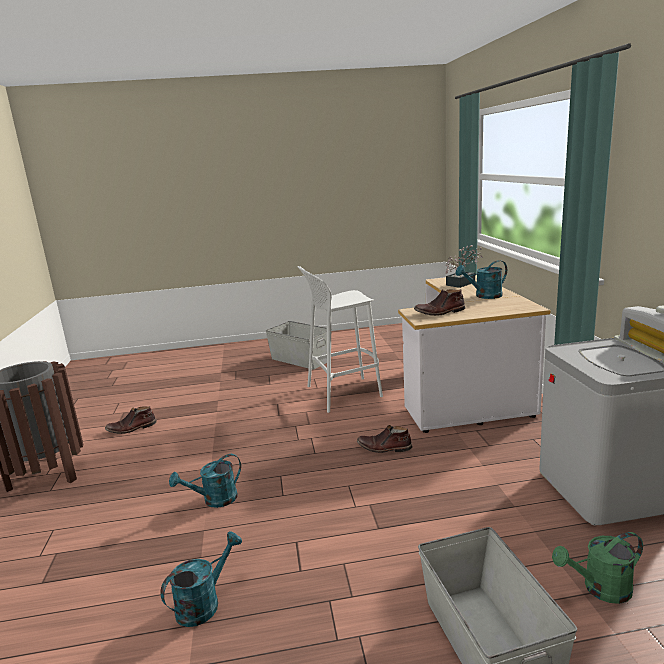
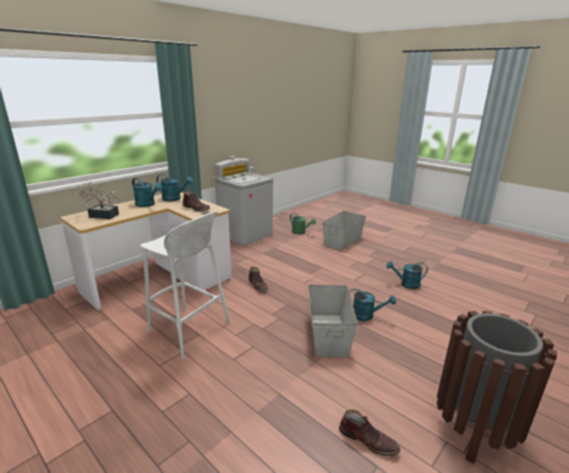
camera: 130 degrees left, 5 degrees up
(301, 359) = (92, 411): grey storage box -> grey storage box (328, 334)
(499, 306) = (174, 199): none -> turquoise watering can

